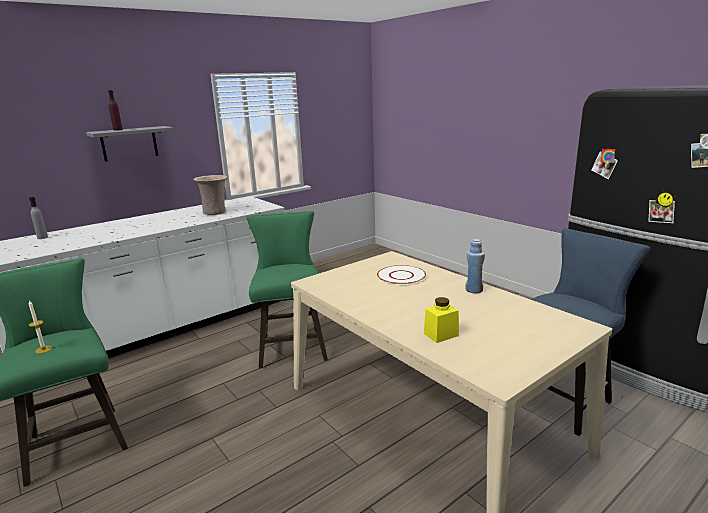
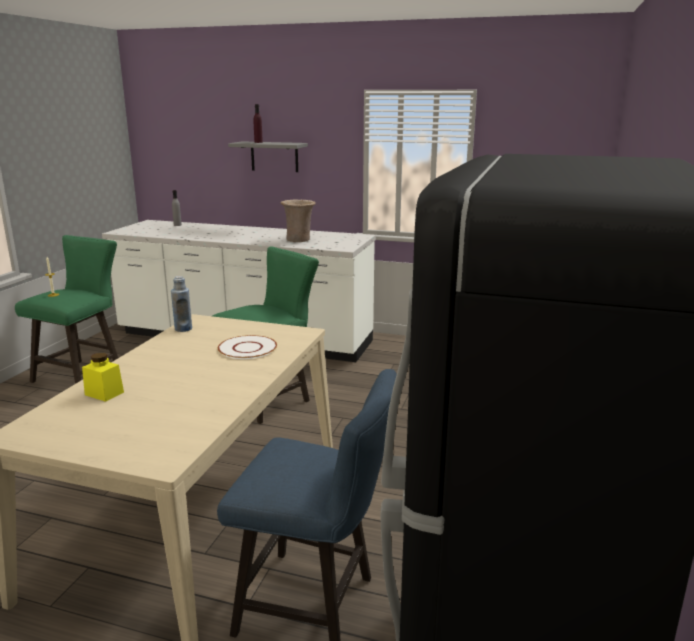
camera: 55 degrees right, 0 degrees up
(474, 290) = (236, 388): blue bottle -> blue bottle (183, 329)

